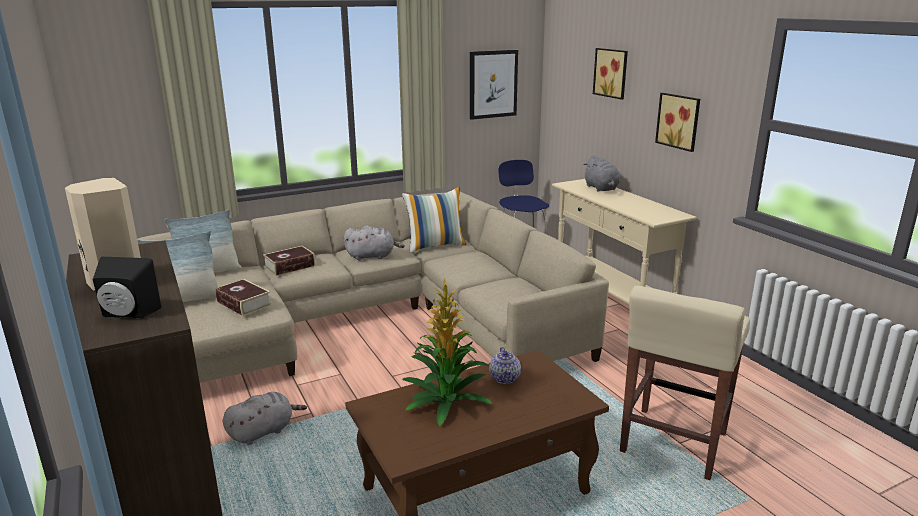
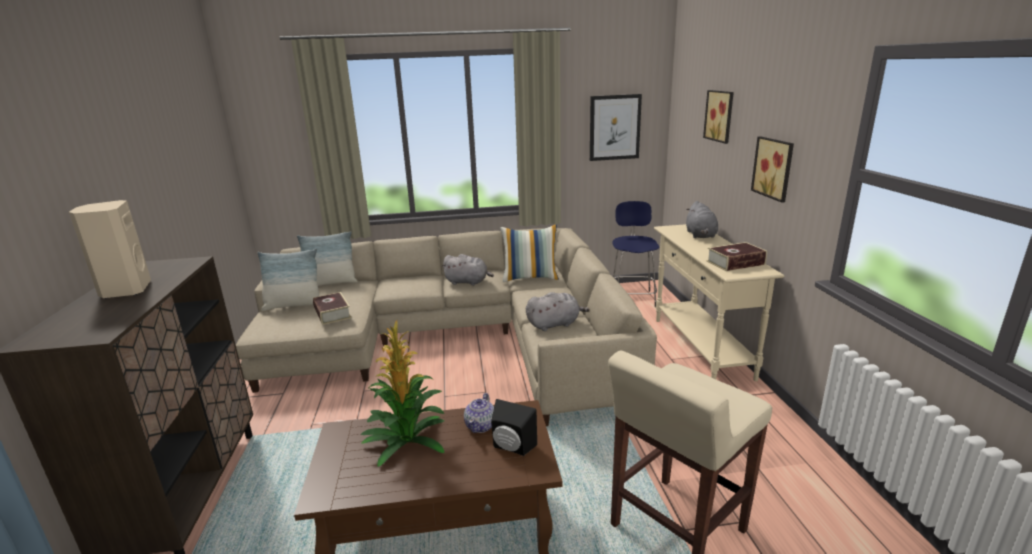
camera: 20 degrees right, 0 degrees up
(127, 314) = (89, 322): black speaker -> black speaker (511, 448)
(263, 431) = (309, 429): grey plush toy -> grey plush toy (555, 324)
(290, 266) = (395, 284): book -> book (735, 263)

